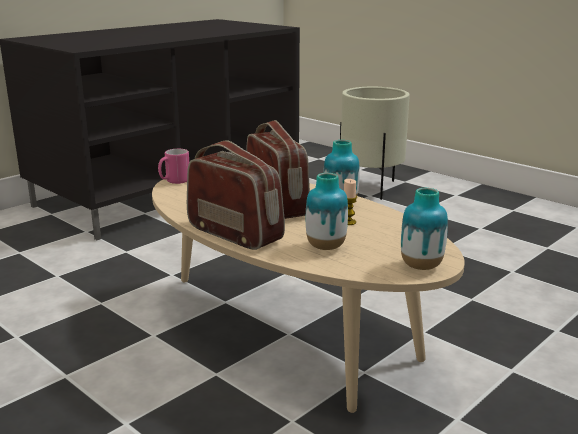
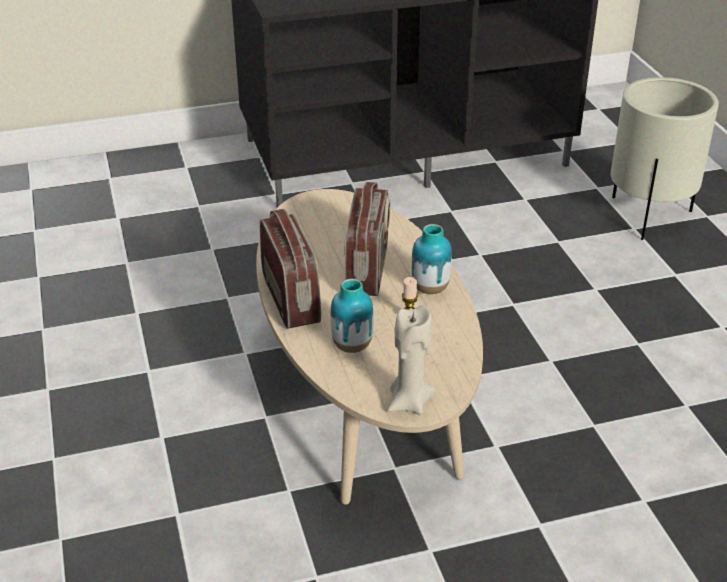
camera: 30 degrees right, 15 degrees up
(174, 182) = (305, 201): pink mug -> none
(421, 266) = (409, 403): vase -> beige candle

